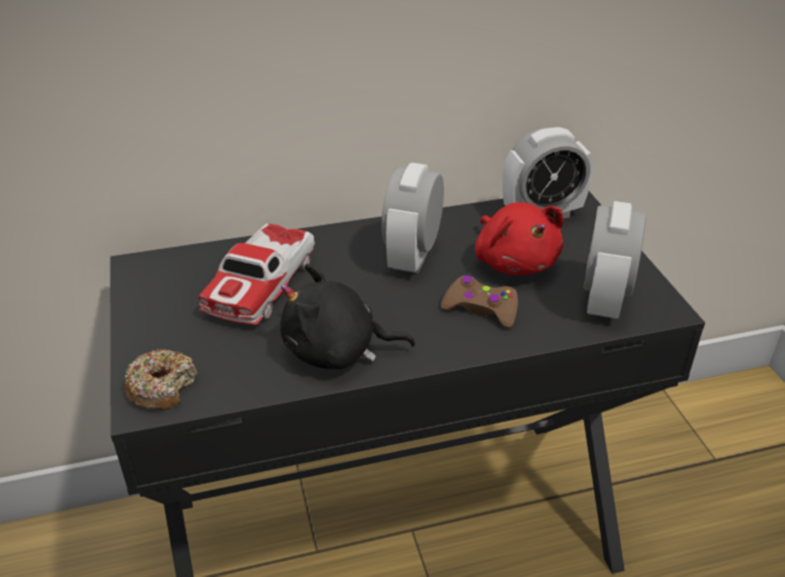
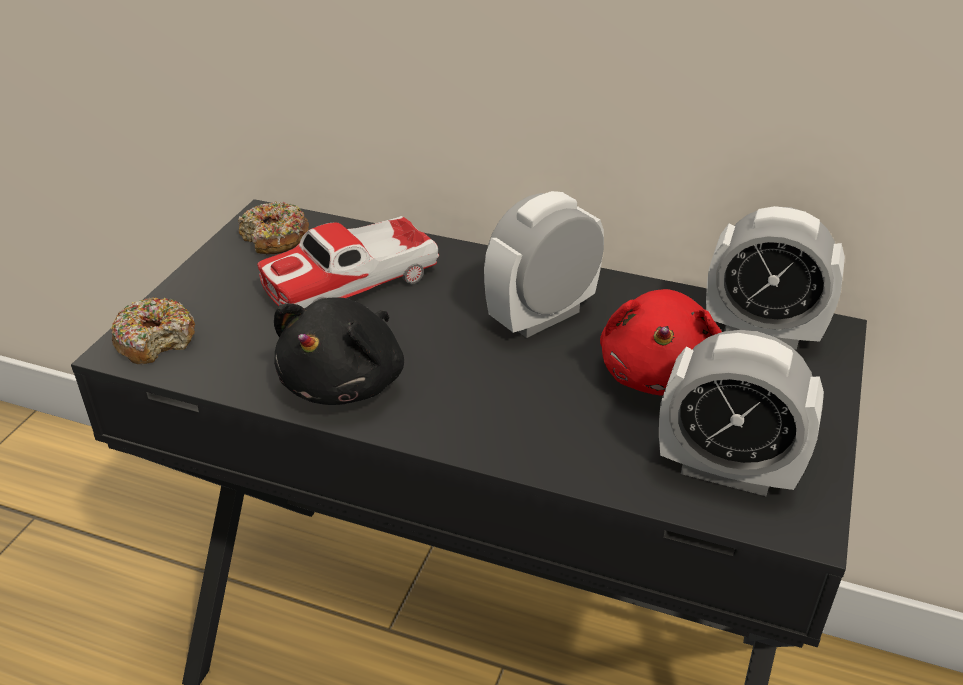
camera: 35 degrees right, 0 degrees up
(165, 278) = (275, 238): none -> donut
(337, 351) = (346, 382): black plush toy -> black plush toy turned 105 degrees counterclockwise
(481, 309) = (553, 409): brown game controller -> none
(604, 299) = (726, 470): alarm clock -> alarm clock turned 120 degrees counterclockwise

